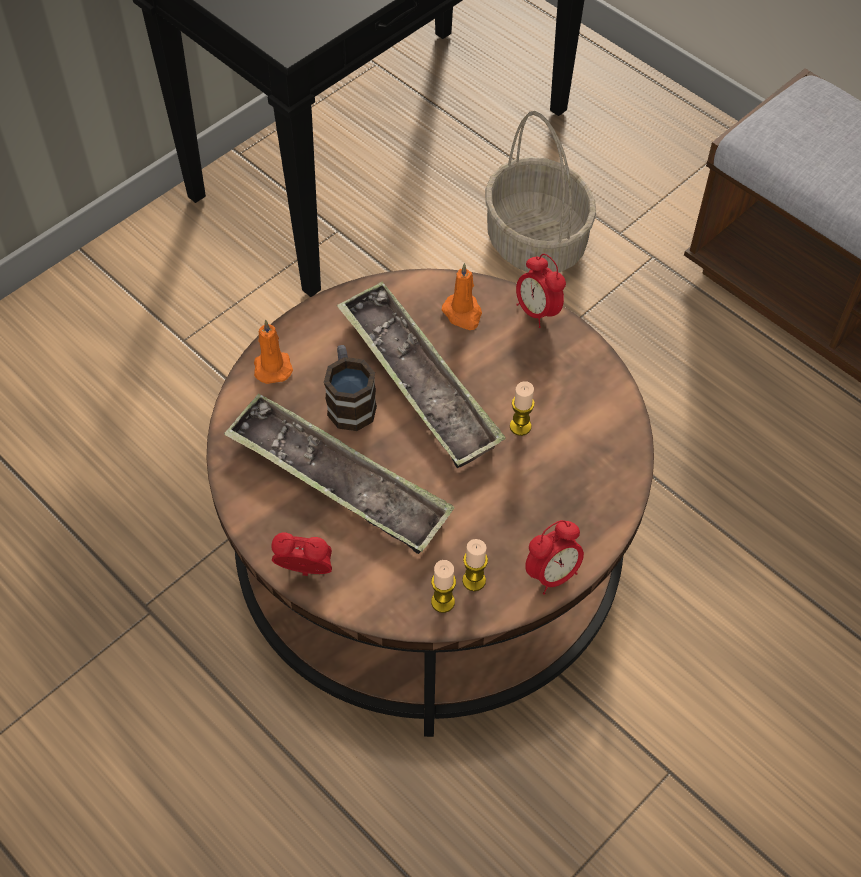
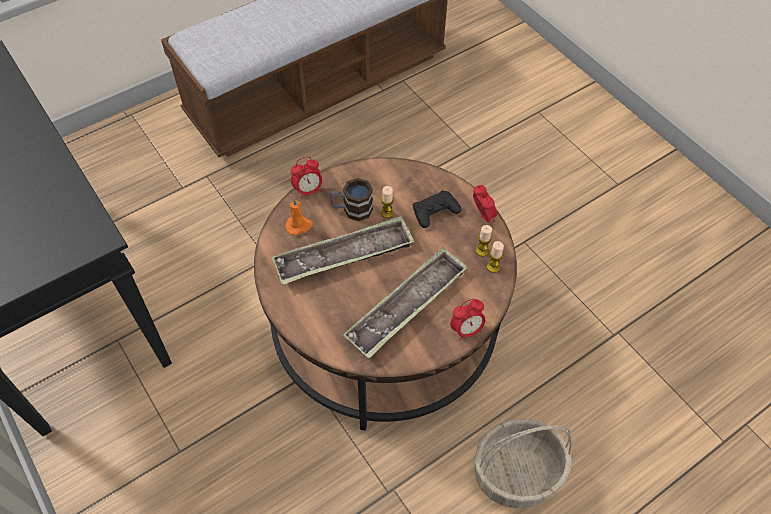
camera: 80 degrees left, 0 degrees up
(272, 366) = (313, 331): orange candle -> none
(305, 572) = (466, 330): alarm clock -> alarm clock turned 135 degrees counterclockwise
(349, 401) = (350, 293): mug -> mug (352, 209)
(534, 241) = (172, 230): basket -> basket (515, 474)
(542, 497) = (435, 211): none -> black game controller

